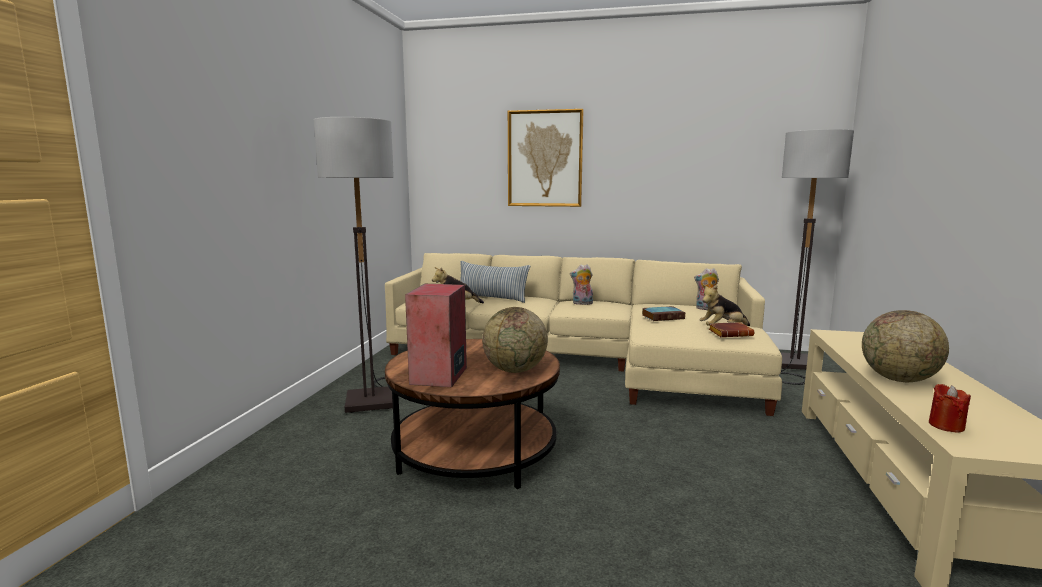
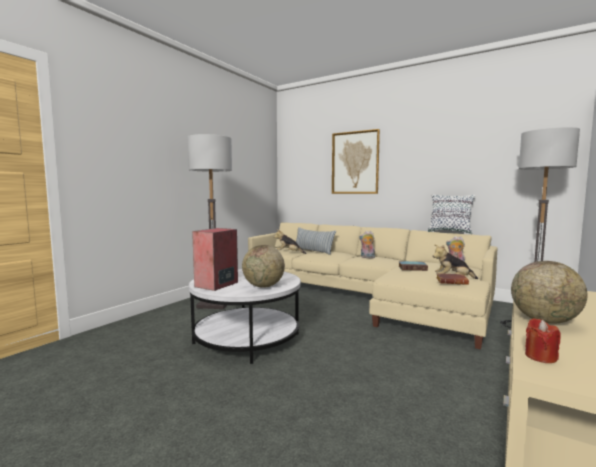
camera: 20 degrees right, 5 degrees down
(475, 450) = (247, 338): brown coffee table -> white coffee table
(687, 261) = (450, 232): none -> white pillow

